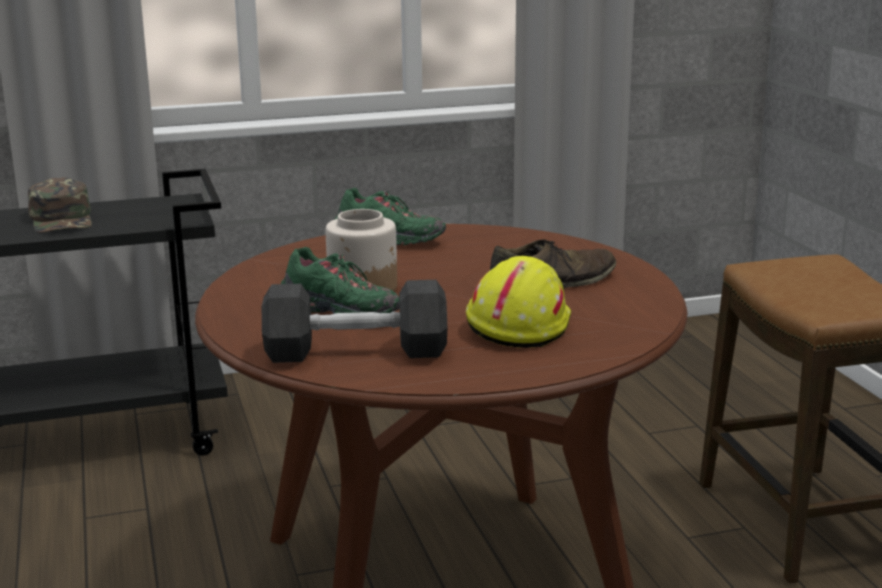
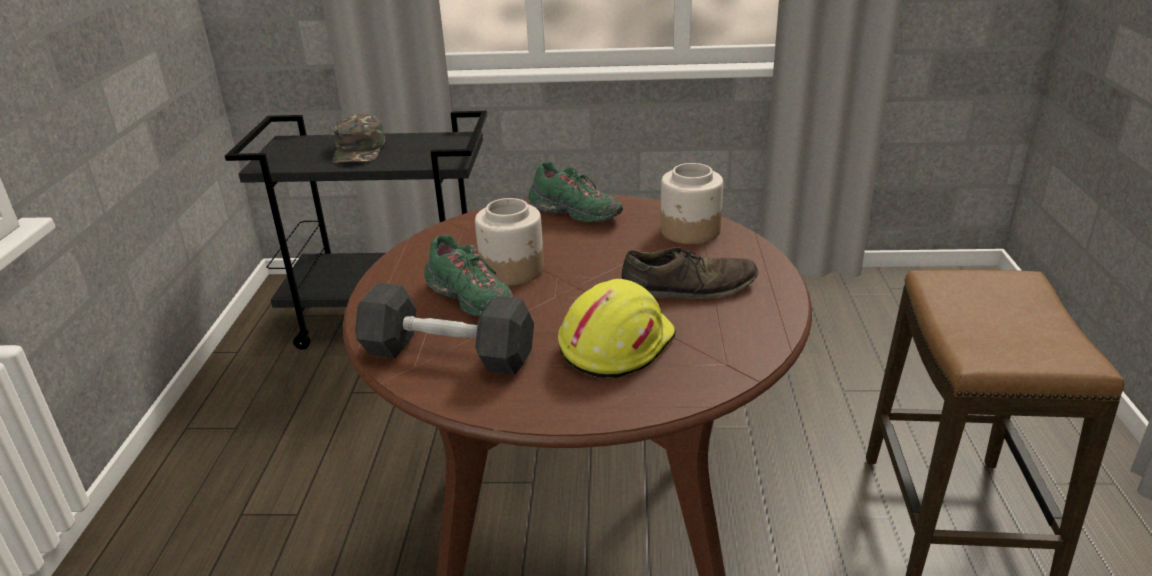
camera: 20 degrees right, 10 degrees up
(519, 243) = (690, 231): none -> jar

